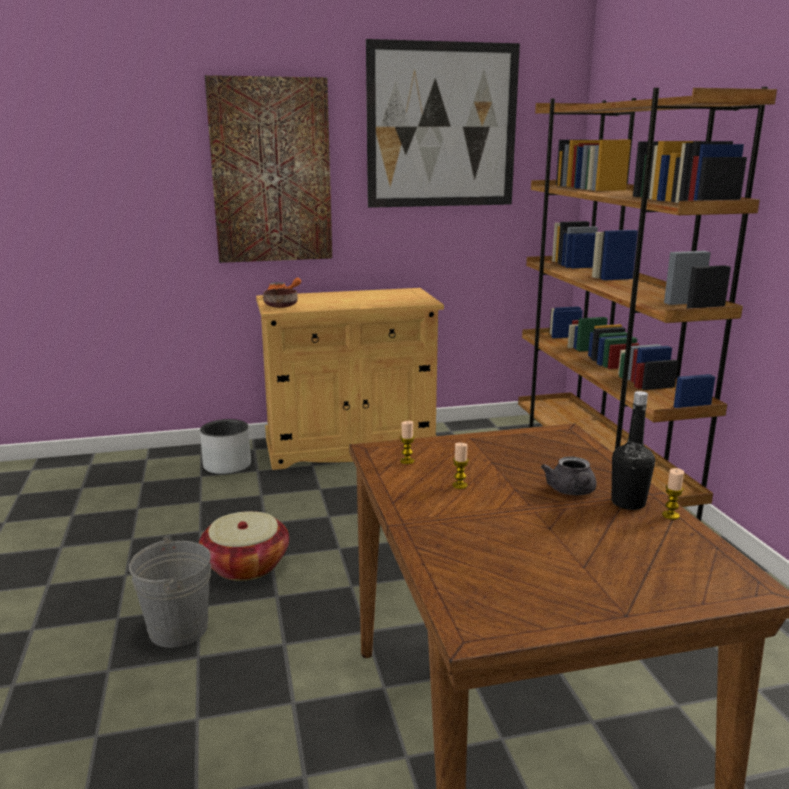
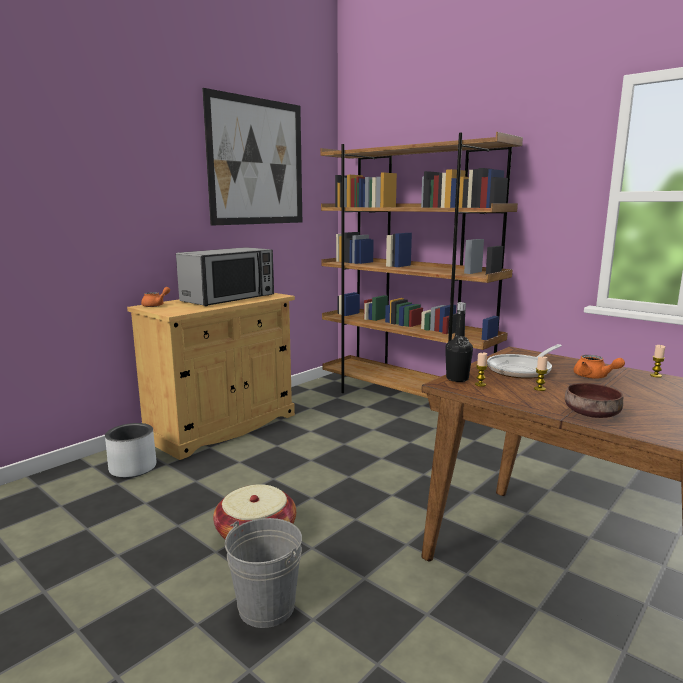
camera: 35 degrees left, 5 degrees down
(271, 171) = (134, 194): picture -> none
(280, 307) = (173, 311): brown bowl -> brown bowl (592, 414)
(366, 298) = (229, 298): none -> microwave
(502, 458) = (522, 370): none -> frying pan
(571, 492) = (594, 377): grey teapot -> orange teapot
(628, 503) = (627, 375): black bottle -> black bottle (457, 379)

